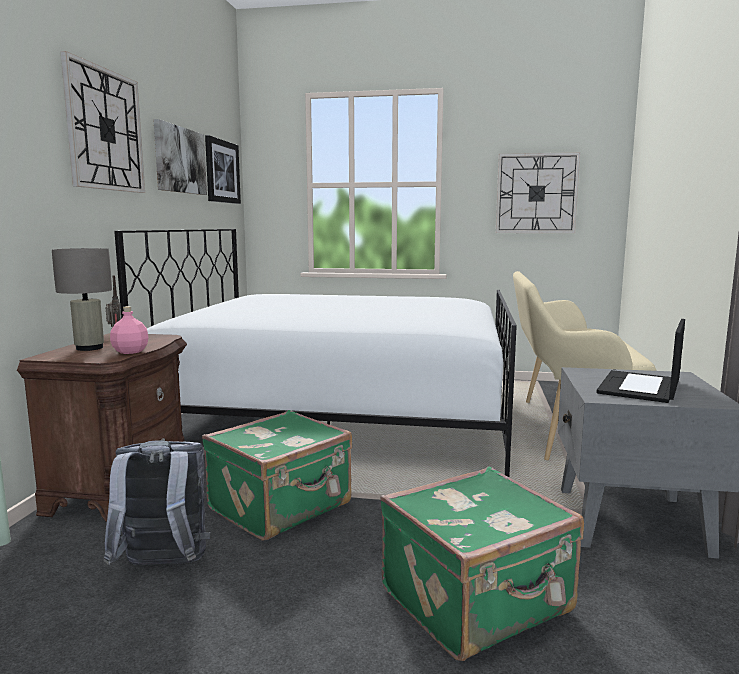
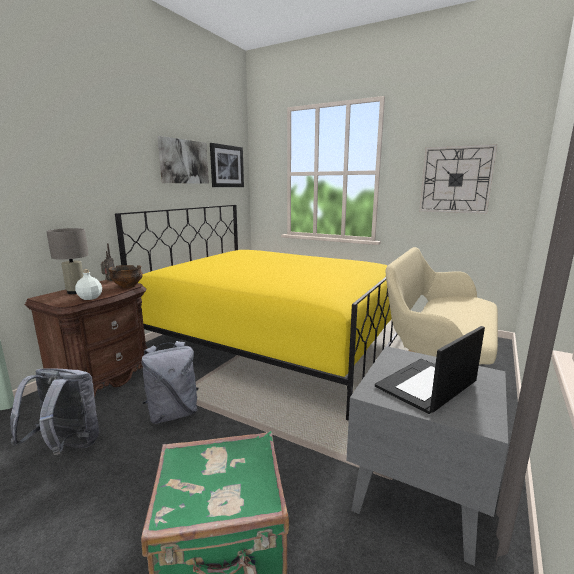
camera: 20 degrees right, 5 degrees up
(105, 130) = (109, 147): wall clock -> none
(130, 351) = (90, 298): pink bottle -> white bottle
(161, 338) = (128, 286): none -> bowl
(282, 507) = (173, 413): green suitcase -> grey backpack
(340, 417) = (274, 341): white bed -> yellow bed

